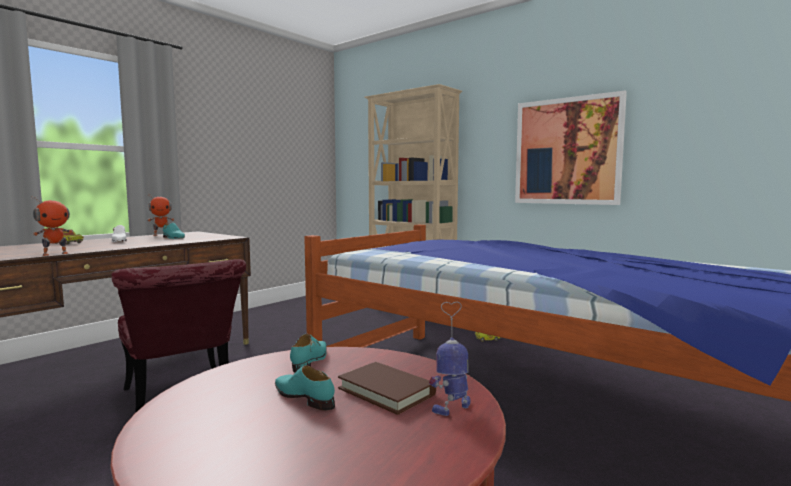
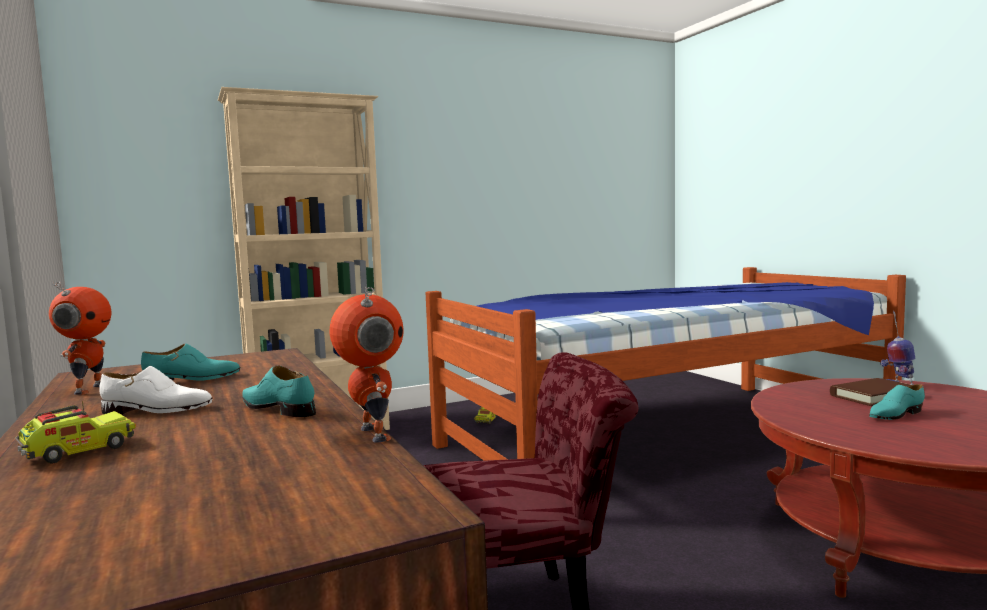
camera: 65 degrees left, 0 degrees up
(311, 360) = (798, 410): turquoise shoe -> turquoise shoe (278, 409)
(567, 151) = (494, 196): picture -> none

